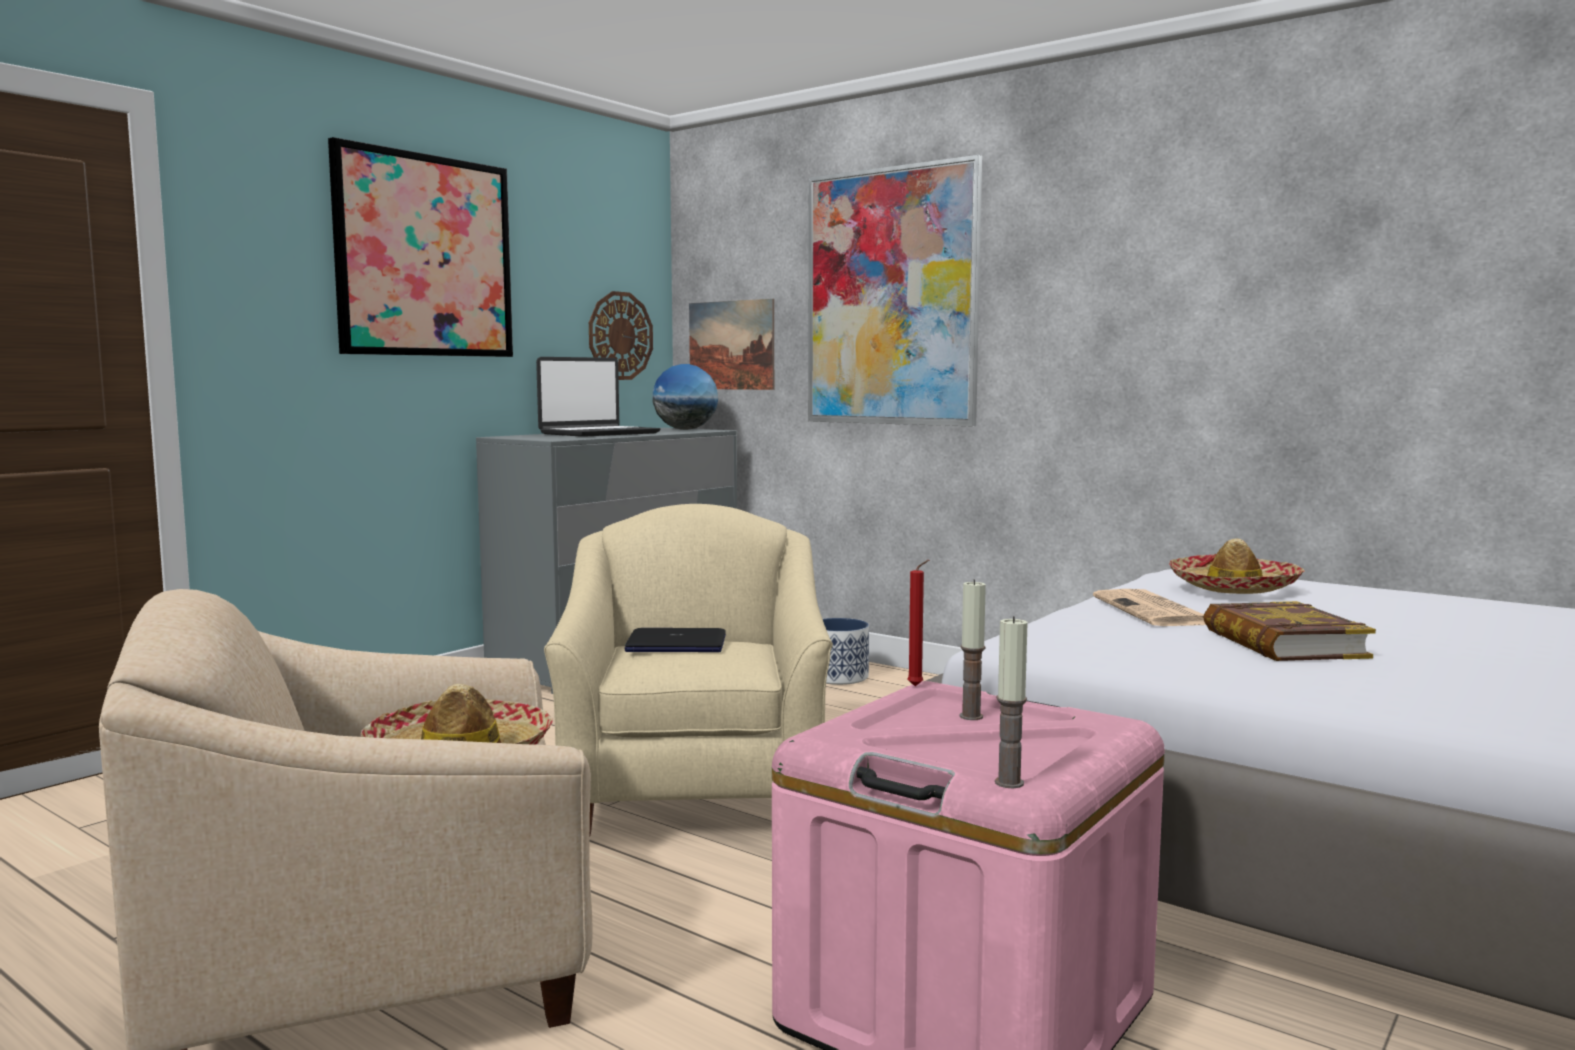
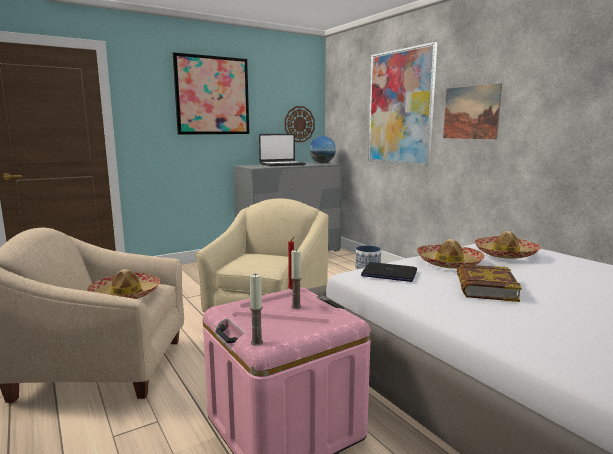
camera: 20 degrees right, 5 degrees up
(676, 644) = (257, 255): laptop -> laptop (389, 274)
(731, 345) = (343, 128): picture -> picture (471, 112)
(1154, 611) = (449, 263): newspaper -> hat

